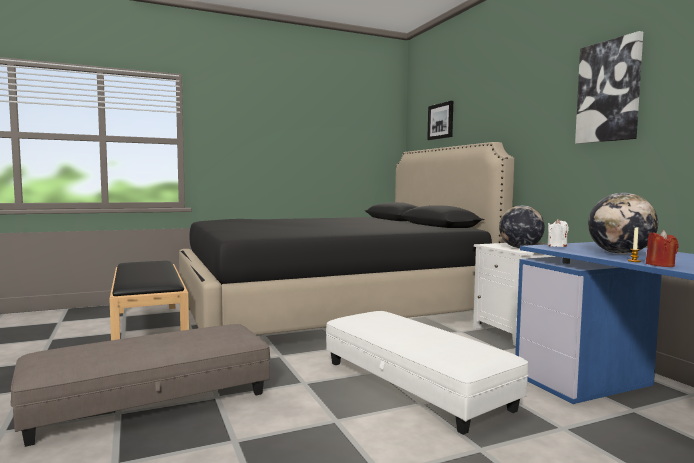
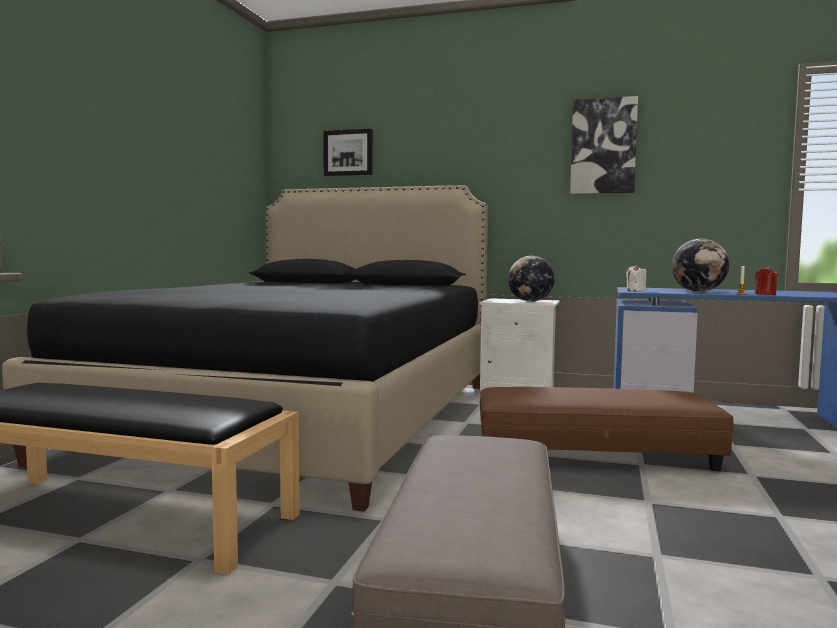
camera: 50 degrees left, 0 degrees up
(414, 385) = (595, 454): white ottoman -> brown ottoman

